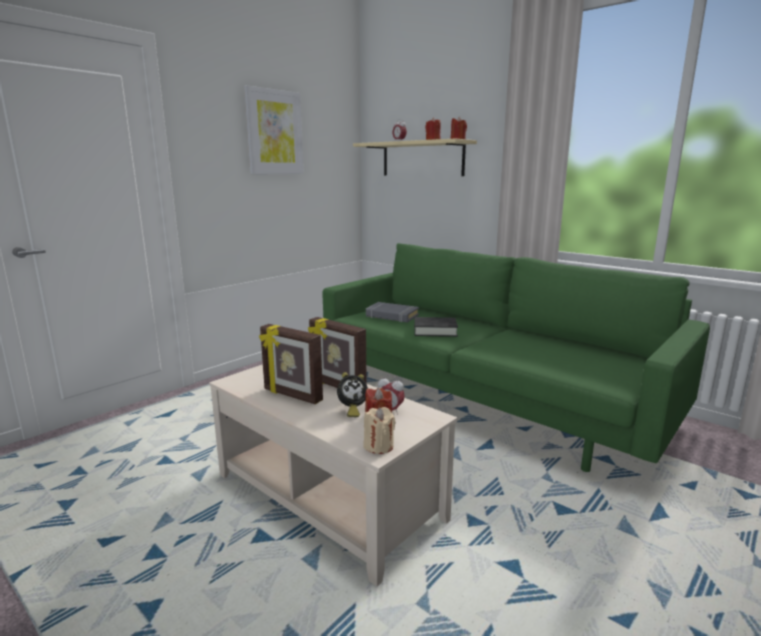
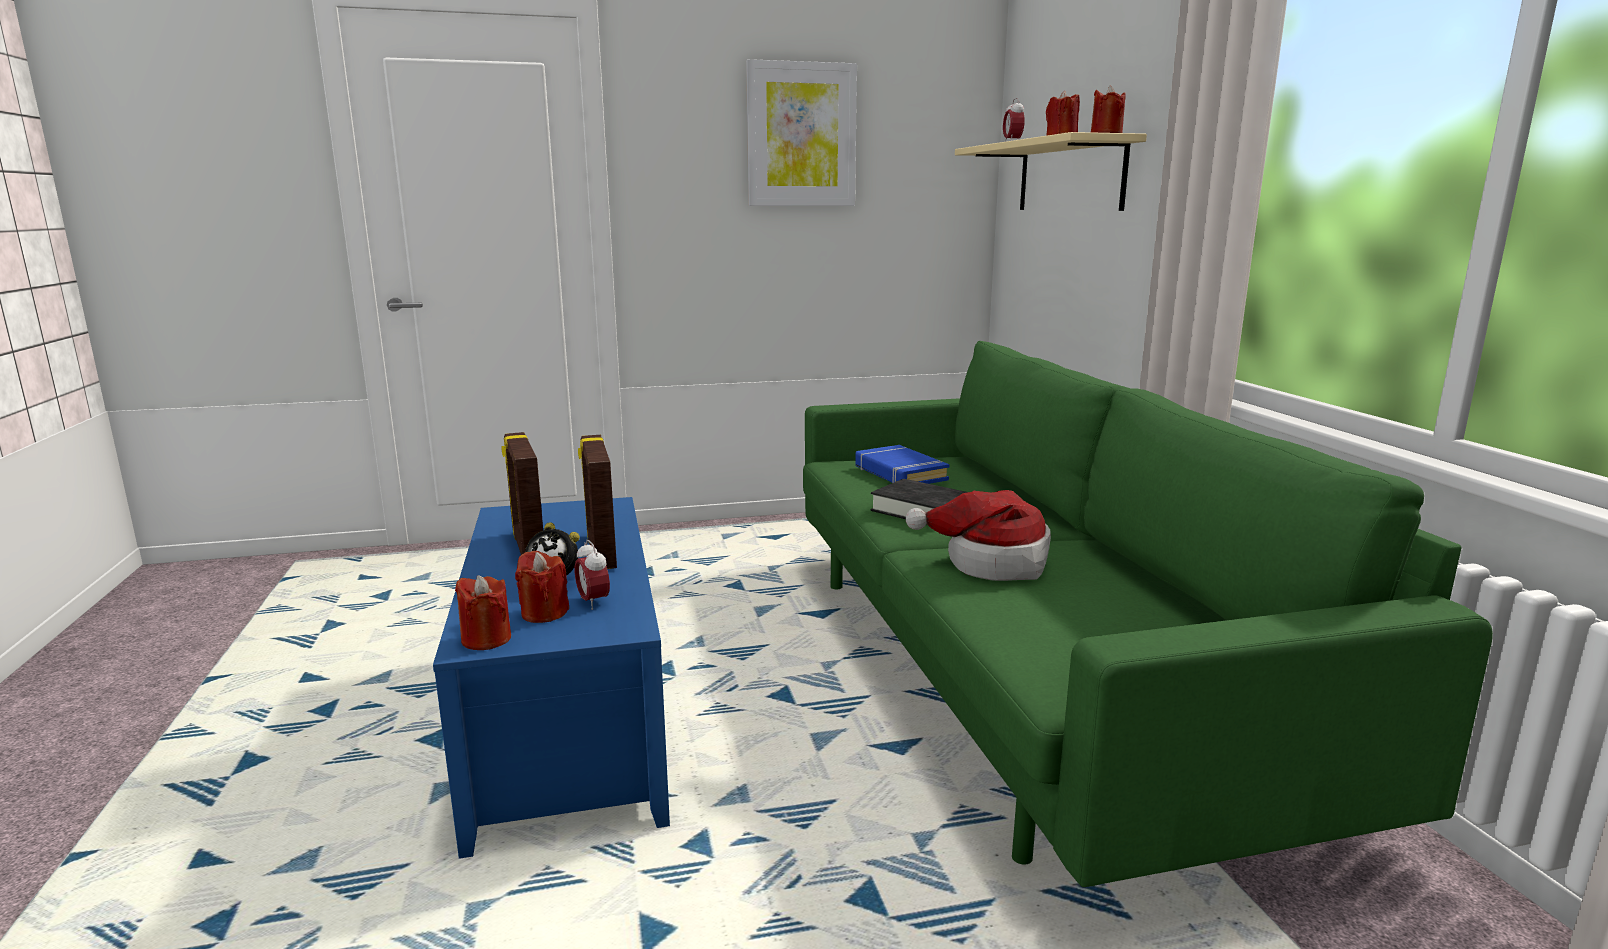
camera: 35 degrees right, 0 degrees up
(327, 497) = (569, 725): beige coffee table -> blue coffee table
(378, 446) = (486, 639): beige candle -> red candle
(392, 316) = (900, 473): grey book -> blue book
(503, 346) = (991, 562): none -> hat

